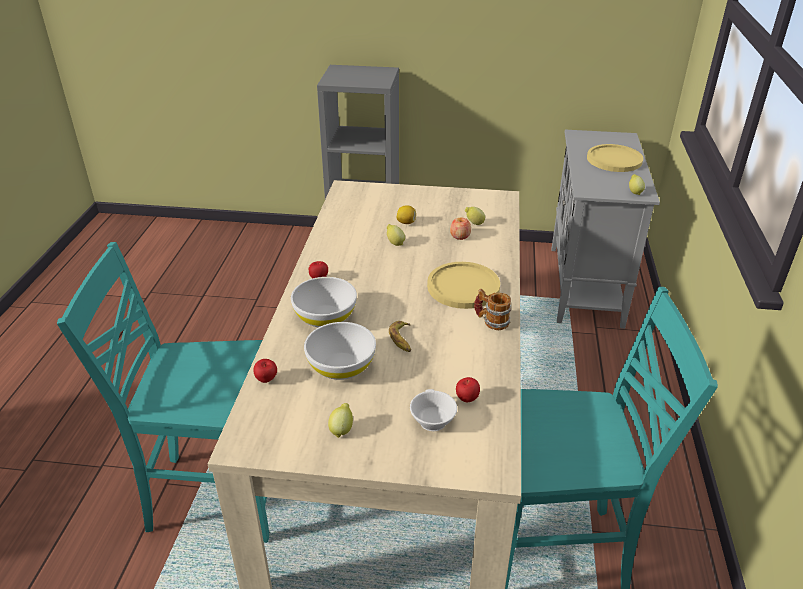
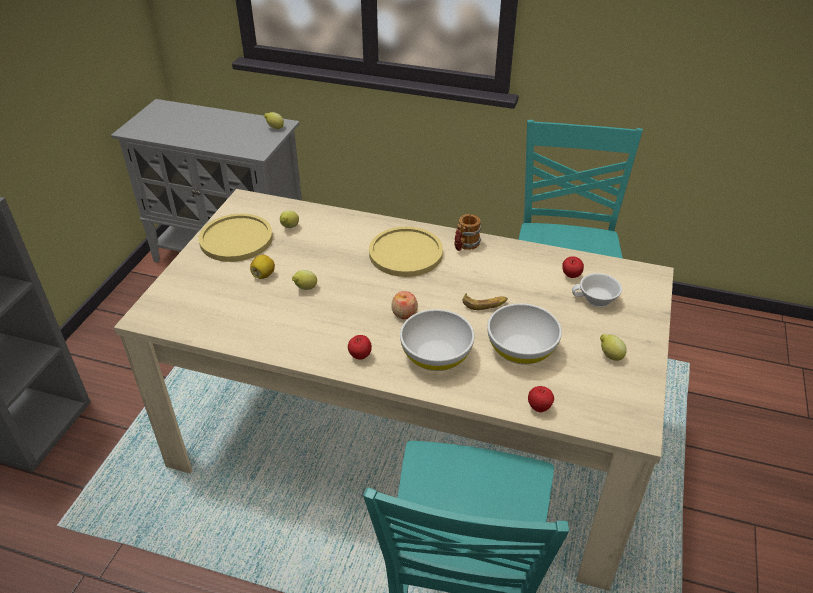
camera: 80 degrees left, 5 degrees up
(460, 236) = (311, 241): apple -> apple (404, 313)
(614, 159) = (204, 123): yellow plate -> yellow plate (236, 239)

